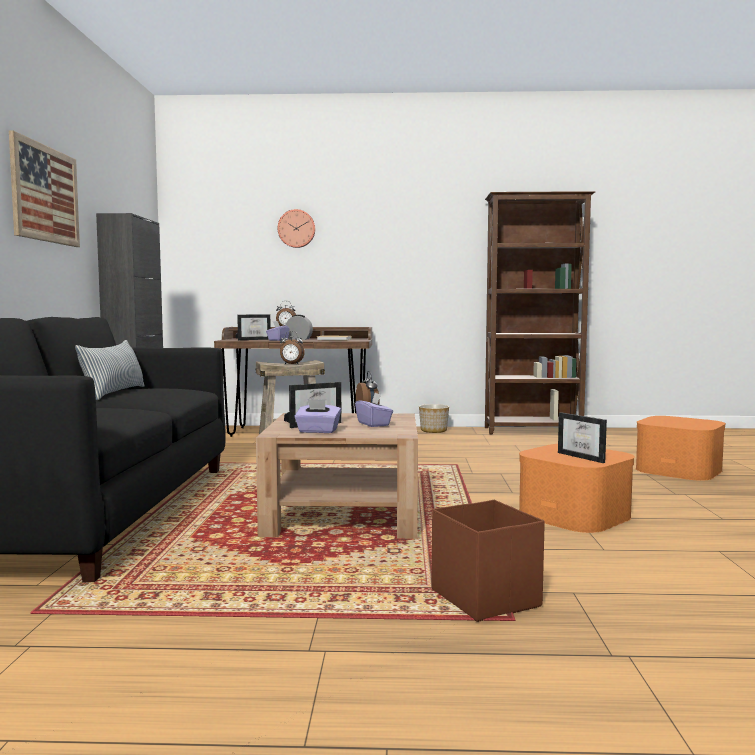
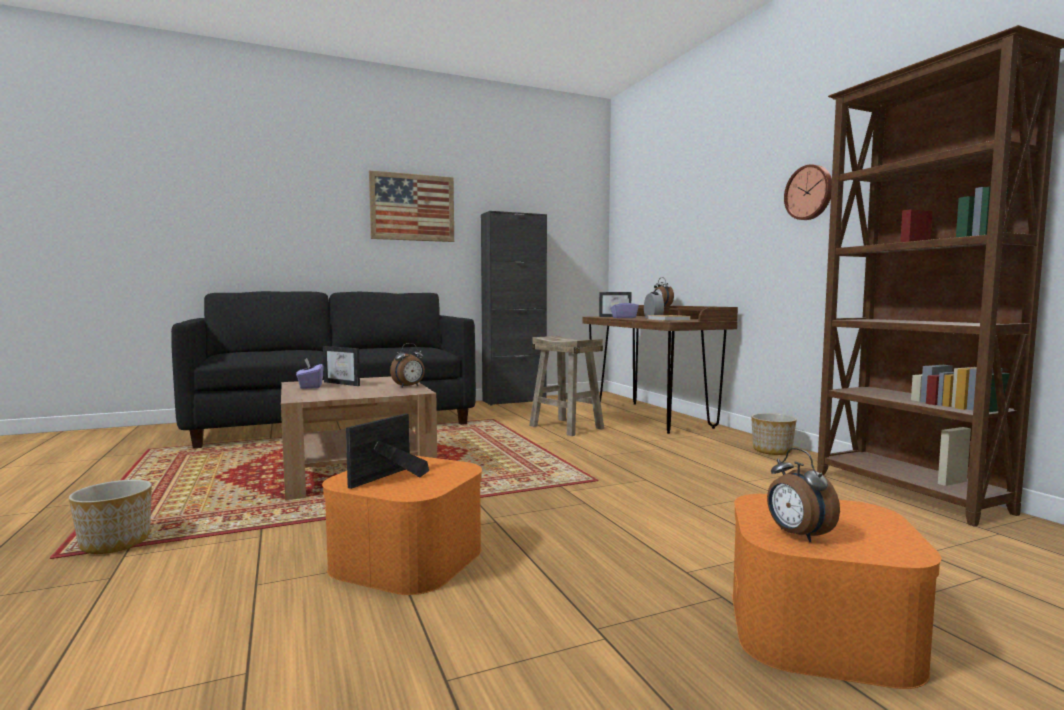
camera: 65 degrees right, 0 degrees up
(114, 393) = (393, 347): pillow -> none
(291, 364) = (561, 340): alarm clock -> alarm clock (797, 535)
(296, 228) = (686, 198): wall clock -> wall clock (809, 192)
(374, 424) = (355, 391): purple tissue box -> none
(485, 597) = (115, 542): brown storage box -> planter

